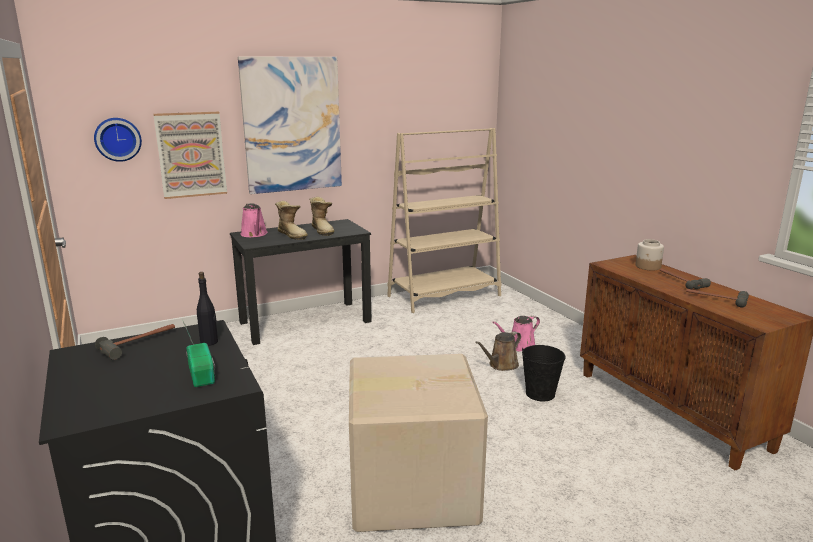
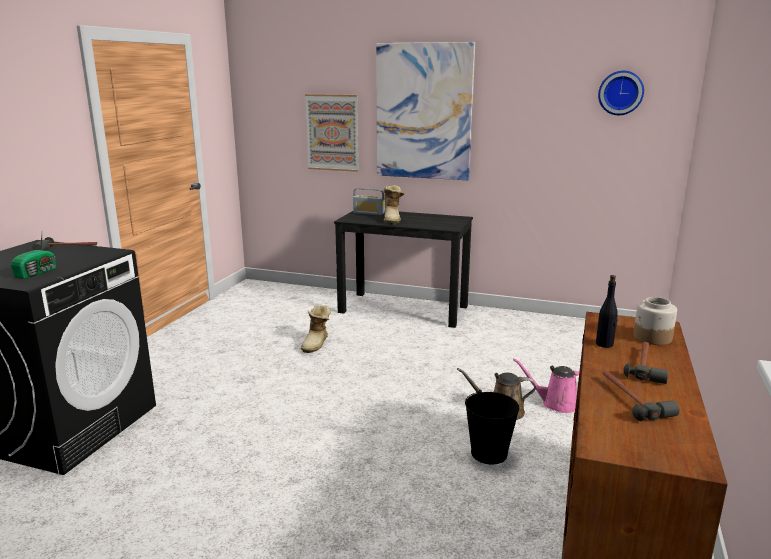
camera: 45 degrees right, 0 degrees up
(118, 139) = (280, 114): wall clock -> wall clock (620, 93)
(209, 342) = (90, 259): black bottle -> black bottle (604, 344)
(254, 234) = (368, 213): pink watering can -> radio
(323, 230) = (425, 221): boot -> boot (317, 344)
(410, 487) = (246, 459): cardboard box -> none
(444, 296) = (568, 330): beige bookcase -> none

